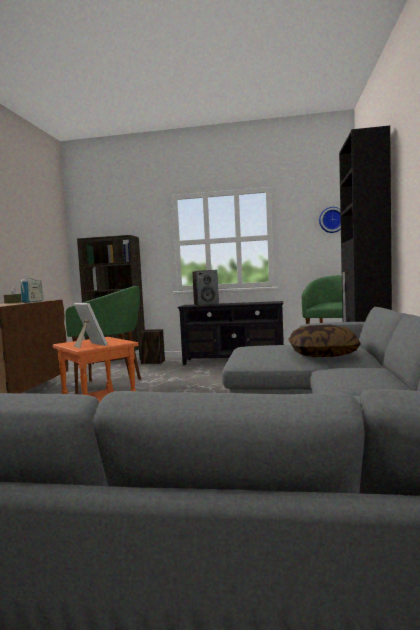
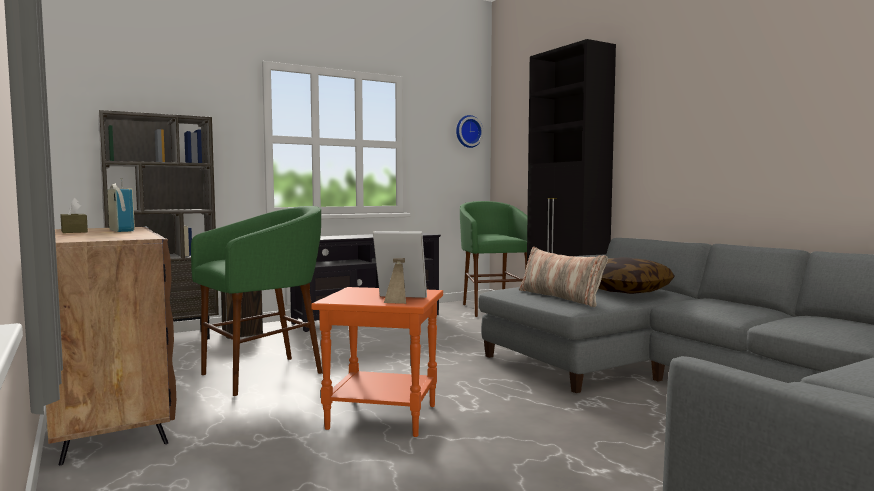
camera: 40 degrees left, 0 degrees up
(206, 304) = (331, 237): speaker -> none
(258, 355) = (560, 297): none -> pillow

